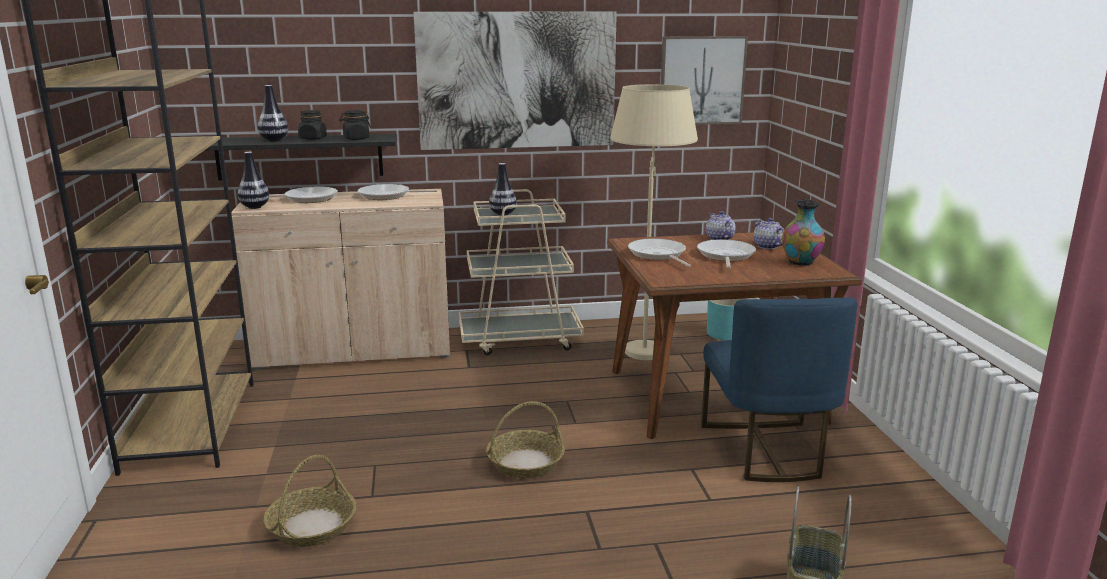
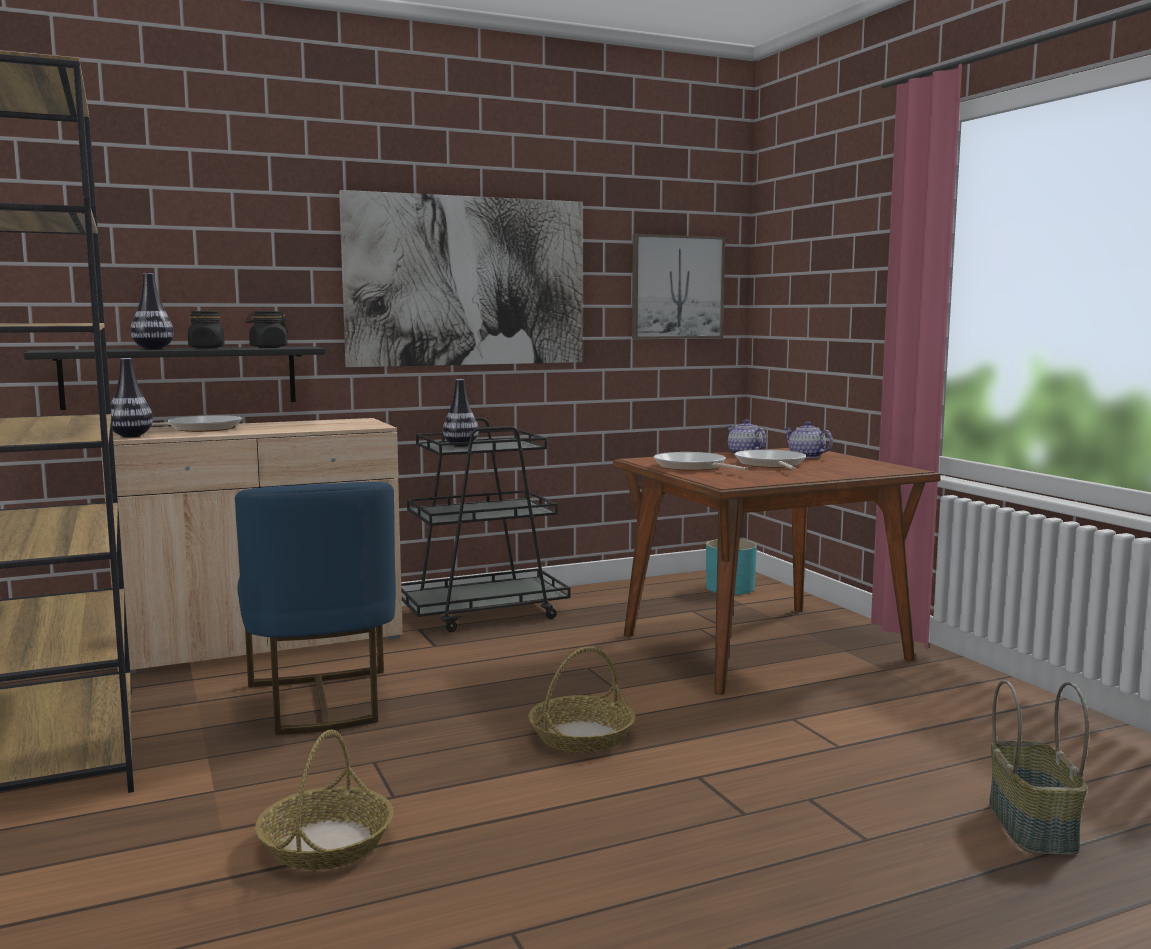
camera: 15 degrees left, 10 degrees down
(387, 196) = (310, 424): frying pan -> none
(520, 339) = (483, 613): beige cart -> black cart
(645, 343) = (642, 604): beige floor lamp -> none
(766, 450) = (863, 692): blue chair -> blue chair (321, 702)
(800, 263) = (860, 465): vase -> none

